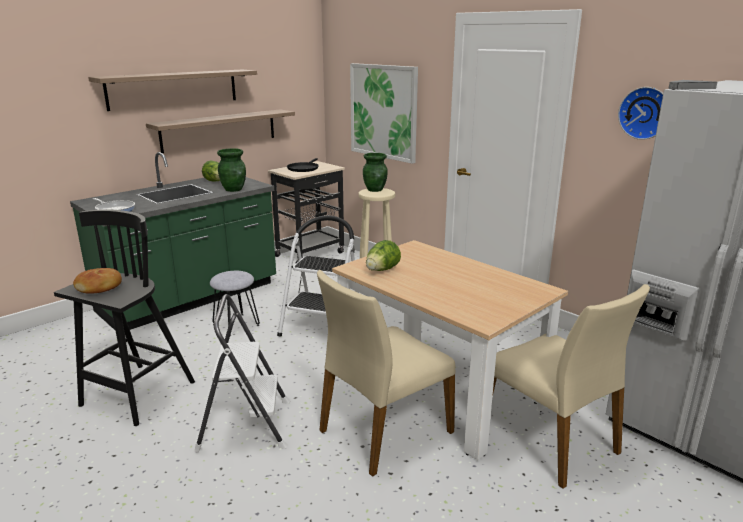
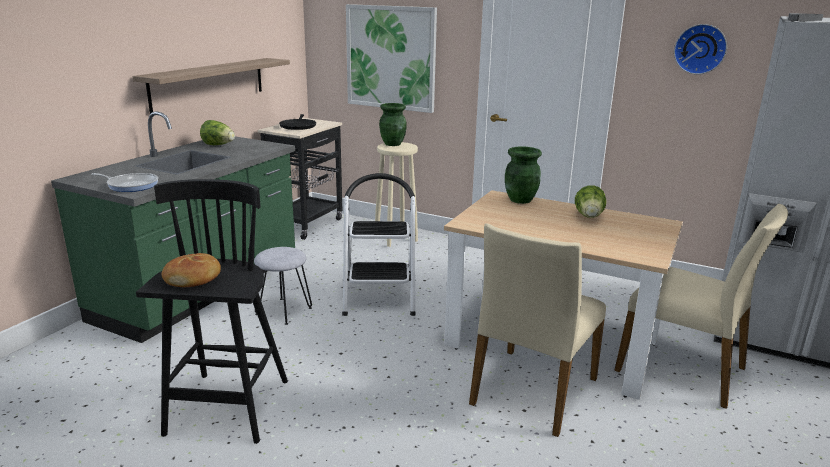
camera: 20 degrees left, 0 degrees up
(174, 89) = (161, 32): shelf -> none
(234, 189) = (253, 152): green vase -> green vase (520, 200)
(240, 424) = (380, 415): white step ladder -> none
(382, 270) = (497, 222): lettuce -> lettuce (589, 217)

